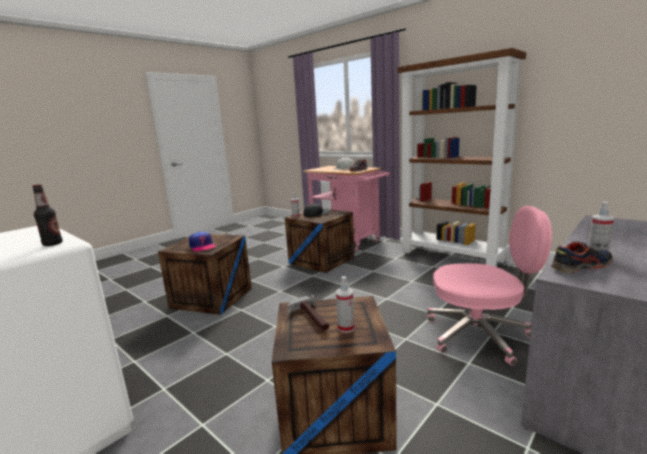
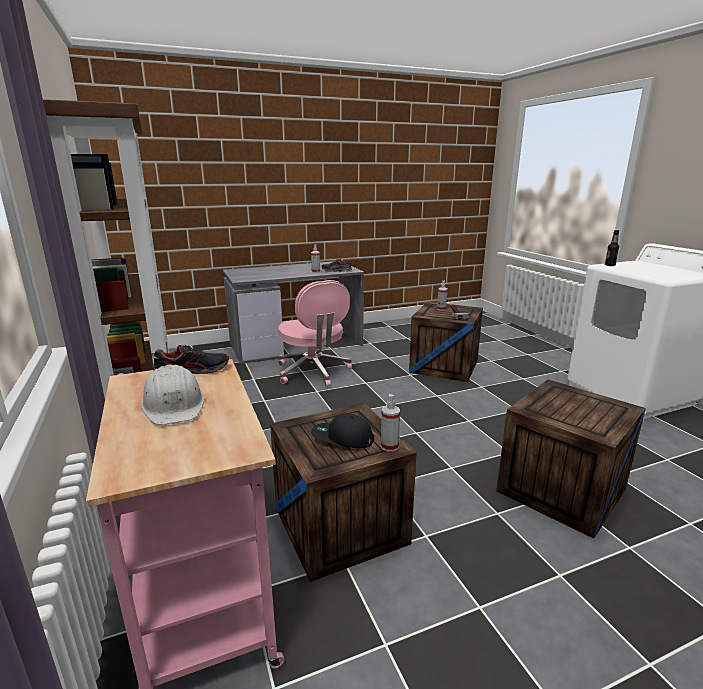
camera: 155 degrees left, 5 degrees up
(202, 246) = (572, 399): cap -> none
(479, 335) = (313, 372): pink office chair -> pink office chair turned 150 degrees counterclockwise

